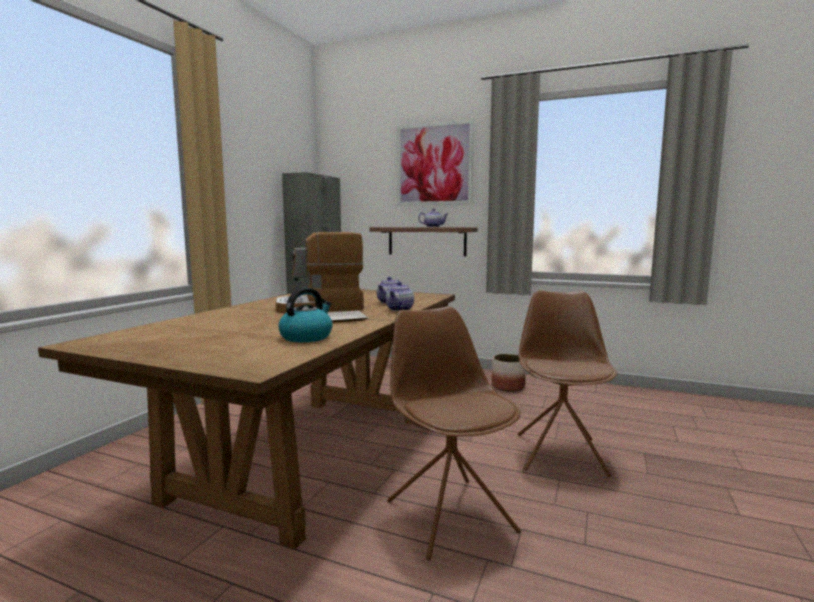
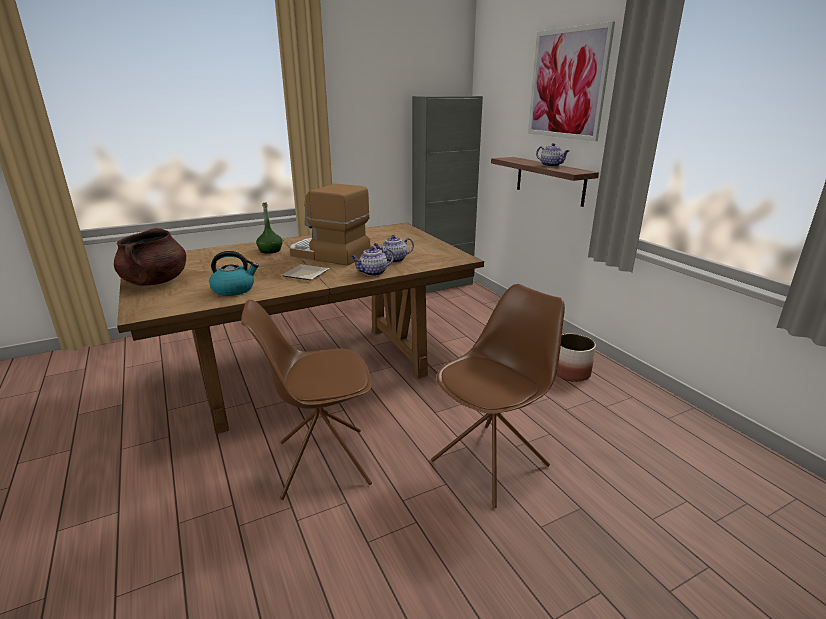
camera: 40 degrees right, 15 degrees up
(179, 350) = (155, 281): none -> brown cooking pot
(246, 314) = (270, 250): none -> green bottle
(449, 514) = (321, 462): brown chair -> brown chair turned 120 degrees counterclockwise

